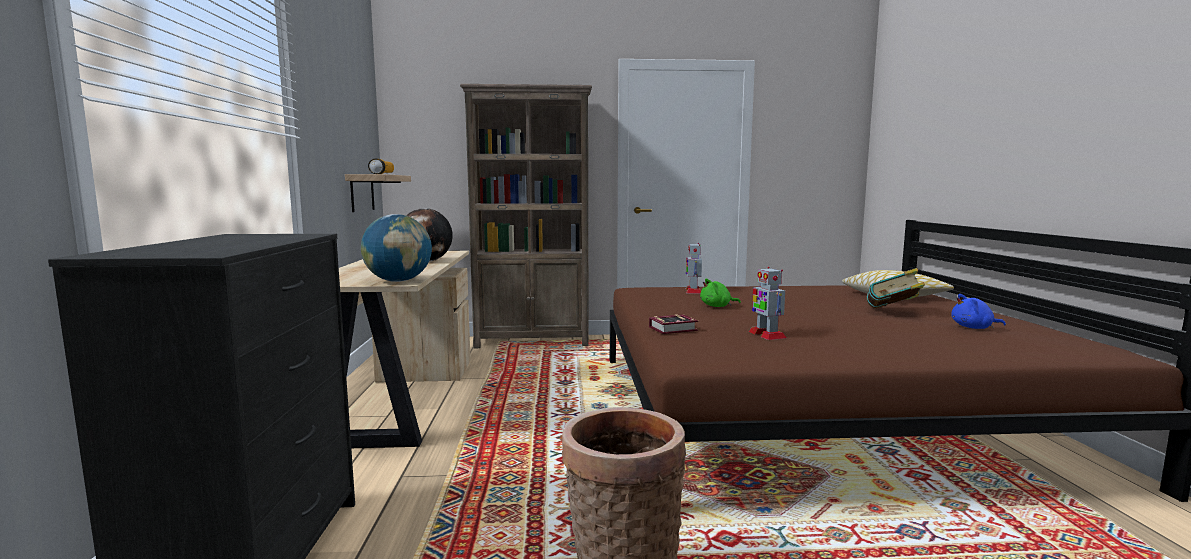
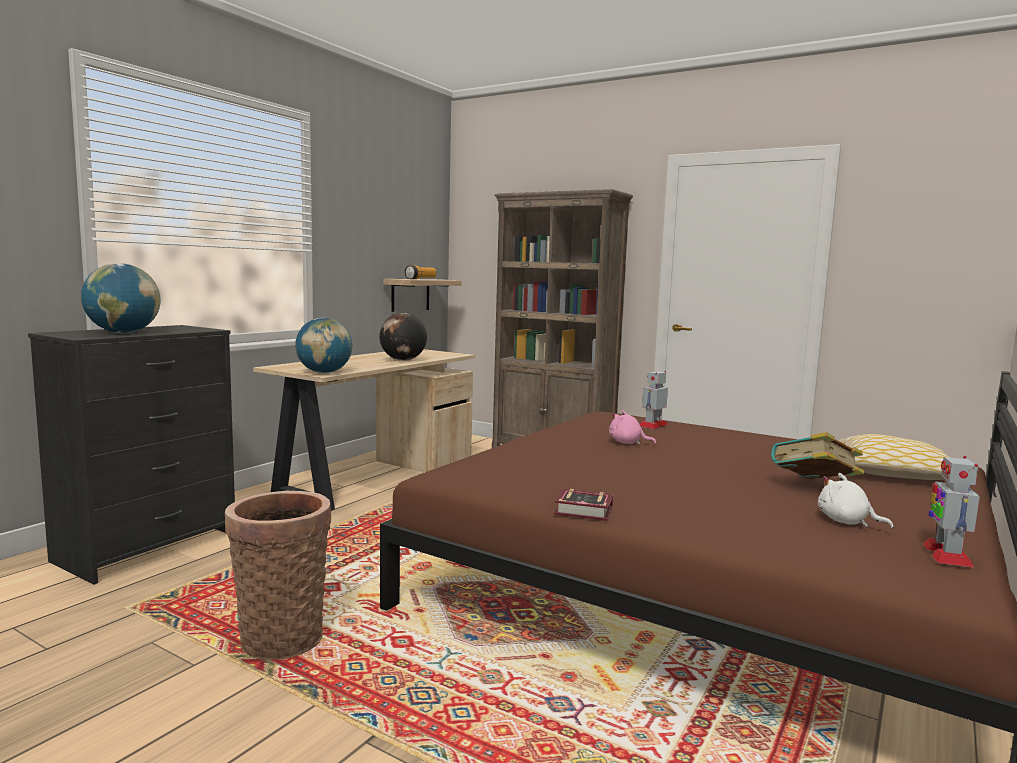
camera: 35 degrees right, 0 degrees up
(222, 245) = (123, 333): none -> globe
(675, 329) = (515, 452): book -> book (586, 512)
(717, 306) = (627, 443): green plush toy -> pink plush toy
(766, 335) = (581, 474): toy robot -> toy robot (946, 555)
(974, 328) = (846, 522): blue plush toy -> white plush toy

